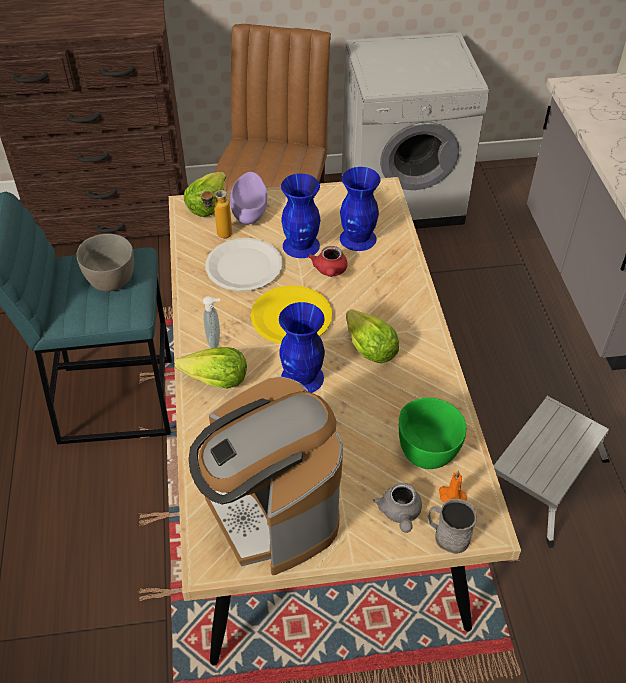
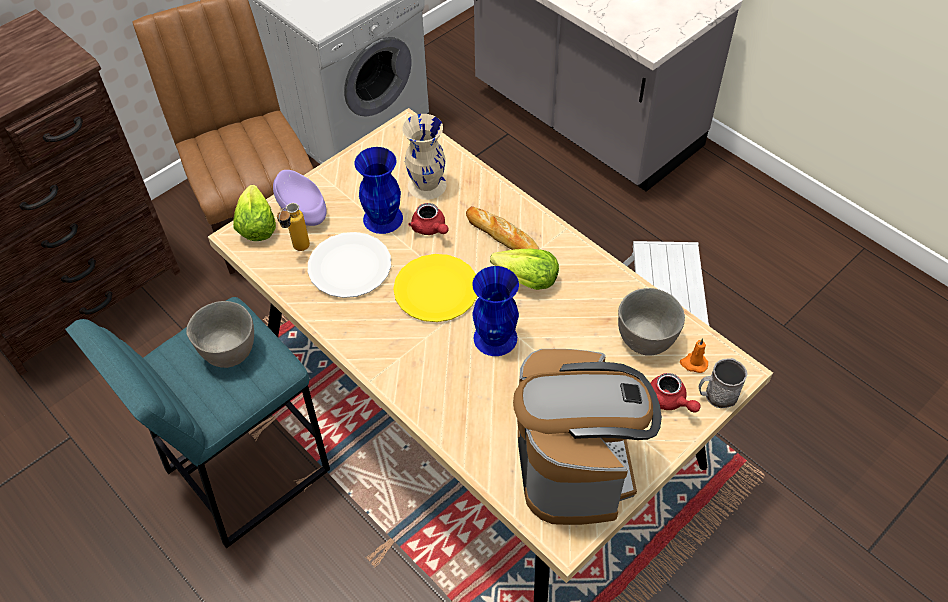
camera: 35 degrees left, 5 degrees up
(215, 341) = (390, 350): soap dispenser -> none
(215, 380) = (425, 385): lettuce -> none
(271, 512) = (575, 465): coffee machine -> coffee machine turned 120 degrees counterclockwise
(358, 239) = (427, 185): blue vase -> beige vase
(382, 304) = (501, 235): none -> bread
(400, 513) = (669, 401): grey teapot -> red teapot
(427, 452) = (646, 339): green bowl -> grey bowl

